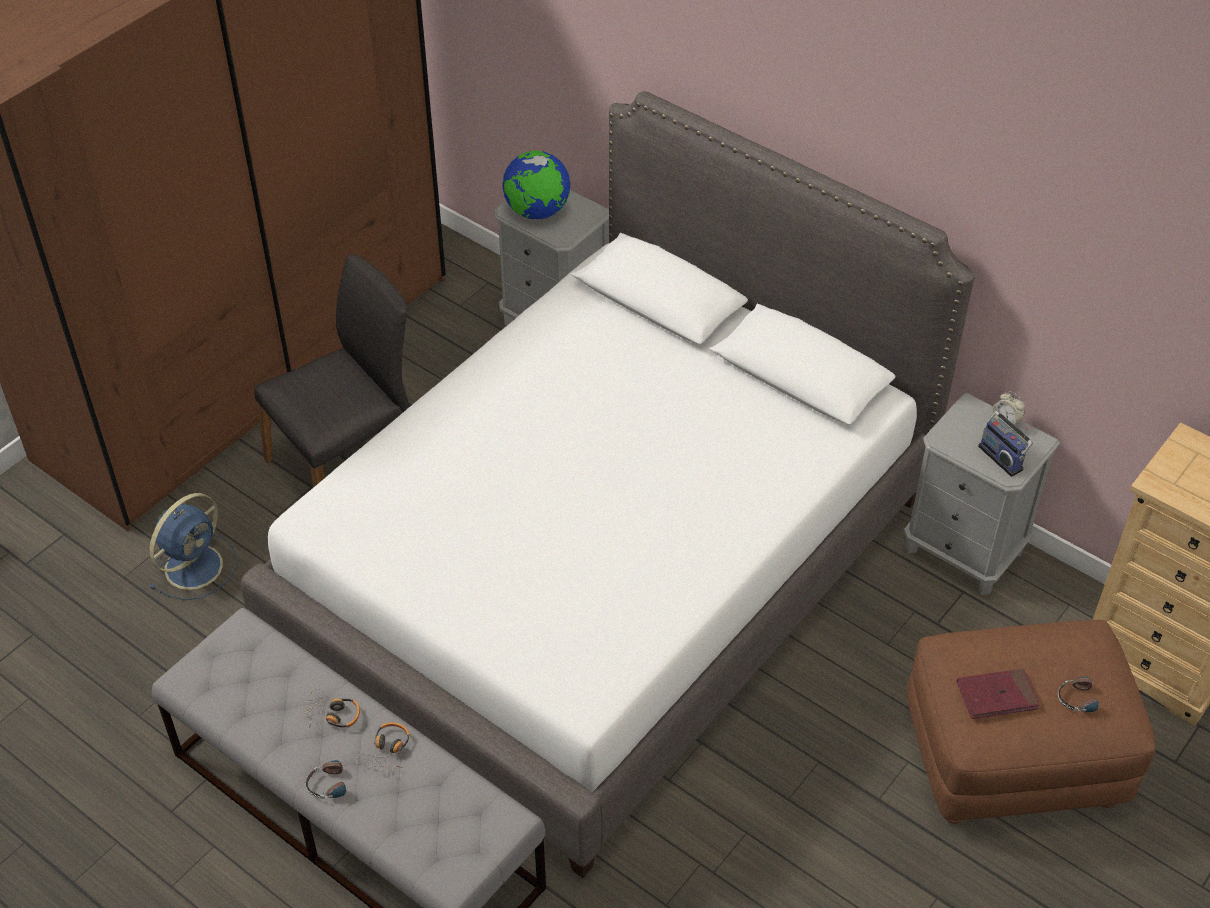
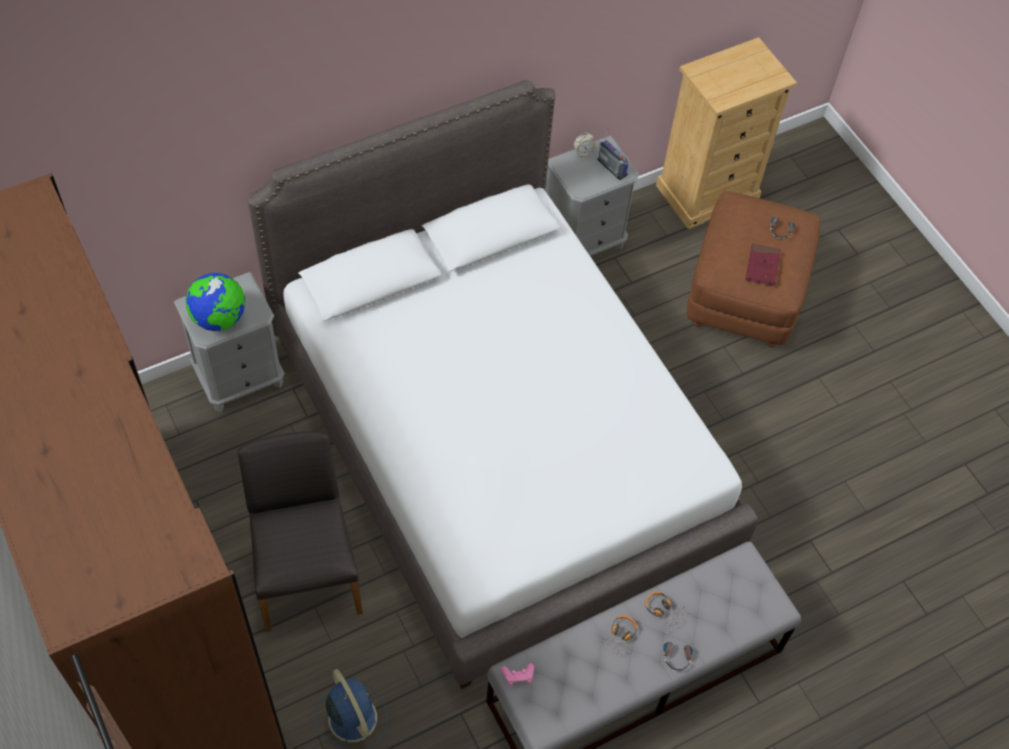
camera: 70 degrees left, 10 degrees up
(239, 633) = (518, 676): none -> pink game controller
(1002, 457) = (610, 168): radio -> radio turned 120 degrees counterclockwise

